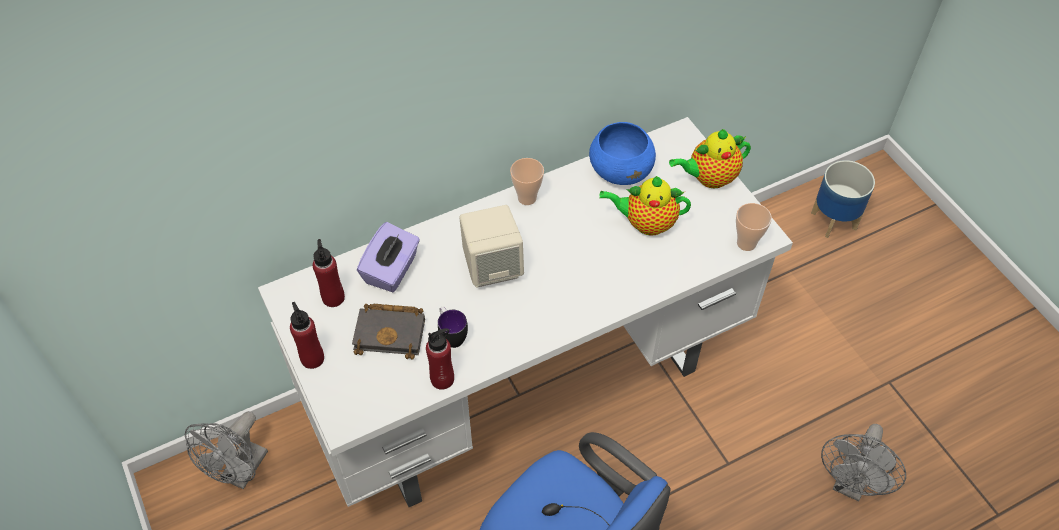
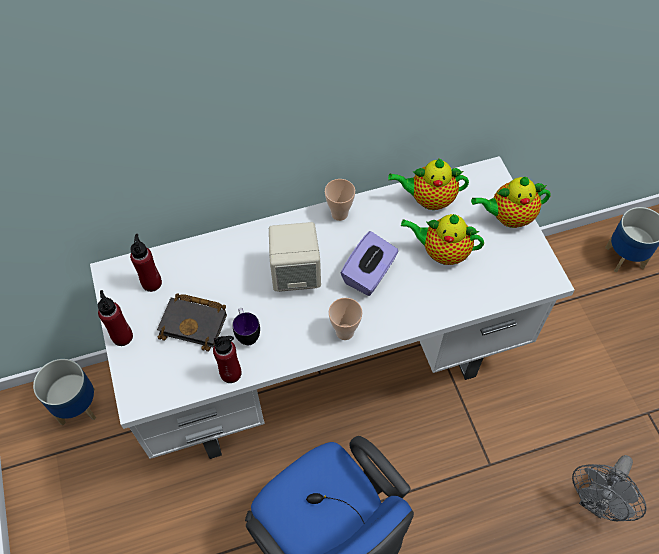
camera: 10 degrees right, 5 degrees up
(241, 473) = (78, 406): grey fan -> planter
(392, 270) = (207, 265): purple tissue box -> purple tissue box (369, 274)
(621, 171) = (428, 199): blue bowl -> teapot
(746, 243) = (531, 284): cup -> cup (344, 332)

